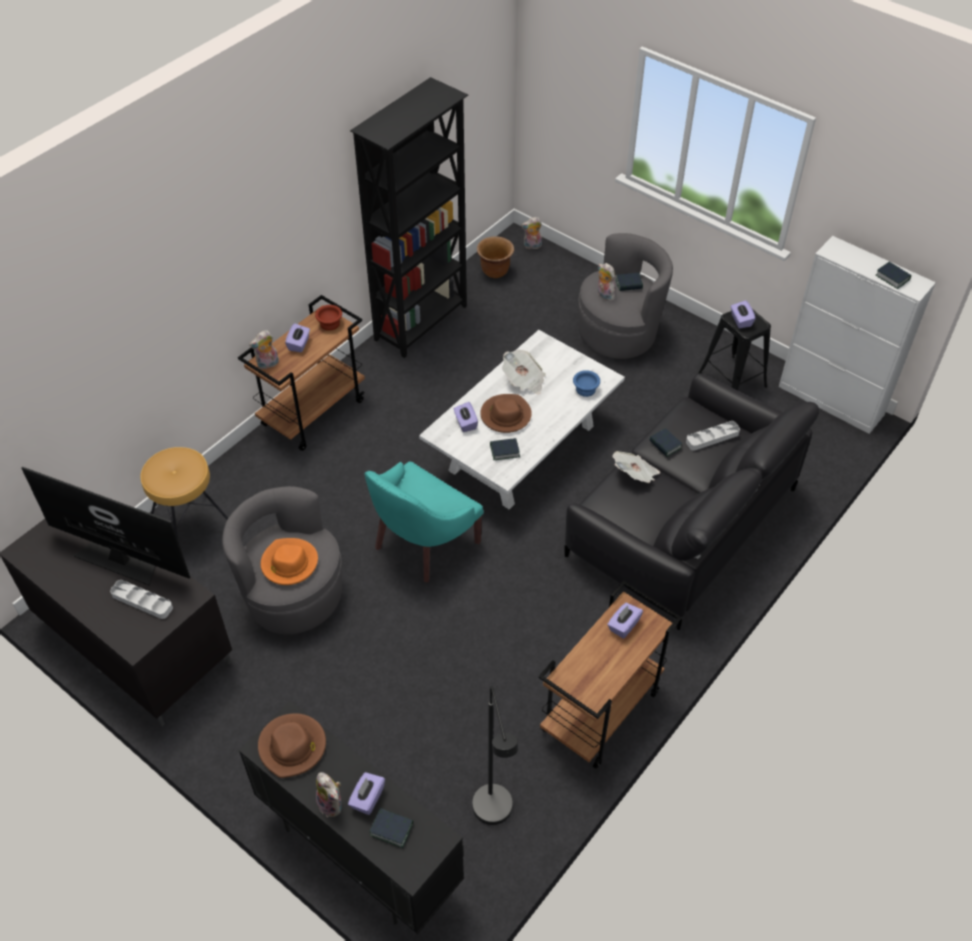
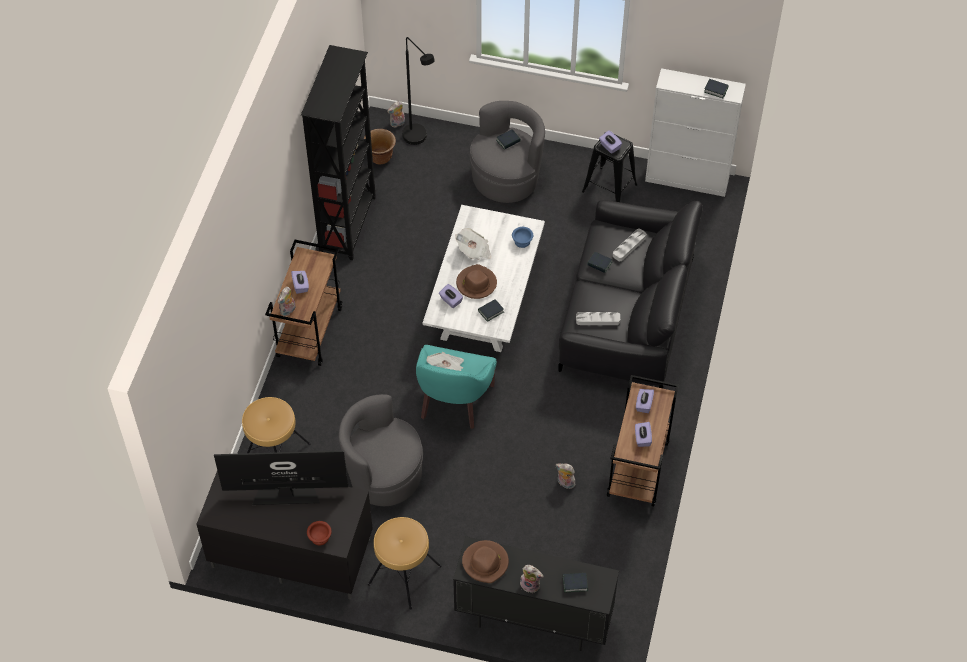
camera: 25 degrees left, 5 degrees up
(142, 601) = (322, 515): grey tray -> grey tray (597, 320)
(241, 723) = (404, 575): none -> brown stool
(289, 563) = (389, 452): orange hat -> none
(330, 323) = (313, 260): brown bowl -> brown bowl (320, 537)
(367, 798) = (550, 573): purple tissue box -> purple tissue box (642, 438)
(495, 816) = (605, 562): black floor lamp -> black floor lamp (418, 139)
(604, 295) = (494, 157): plush toy -> plush toy (565, 483)
(635, 475) = (590, 295): newspaper -> newspaper (447, 368)

